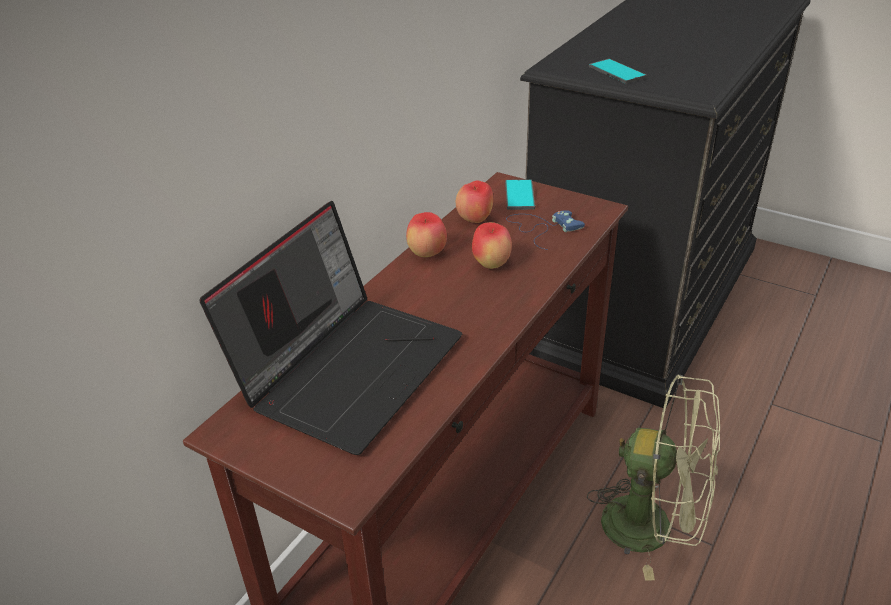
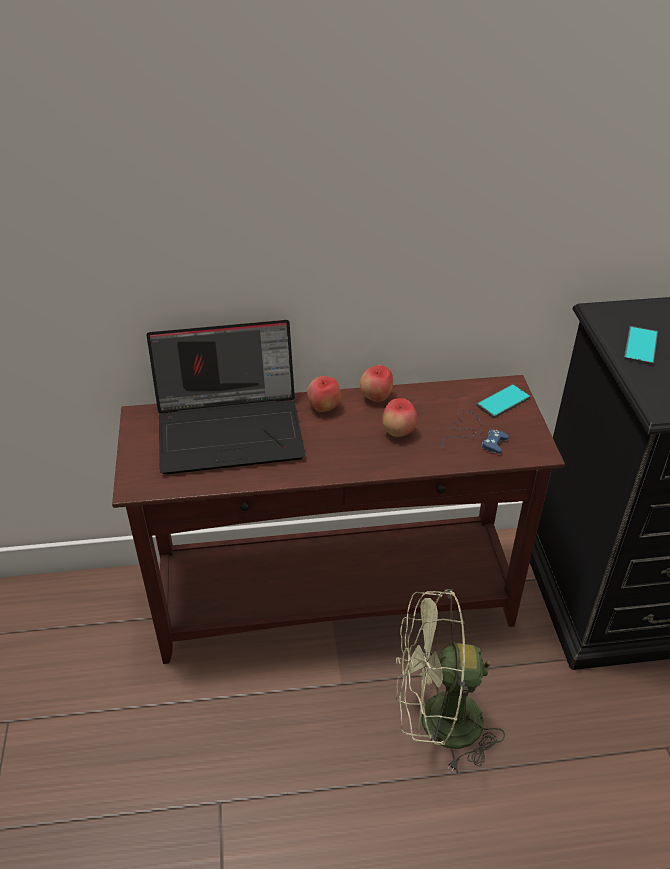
camera: 50 degrees right, 5 degrees up
(475, 220) = (443, 397): apple -> apple (323, 408)
(653, 527) = (436, 723): green fan -> green fan turned 105 degrees clockwise

